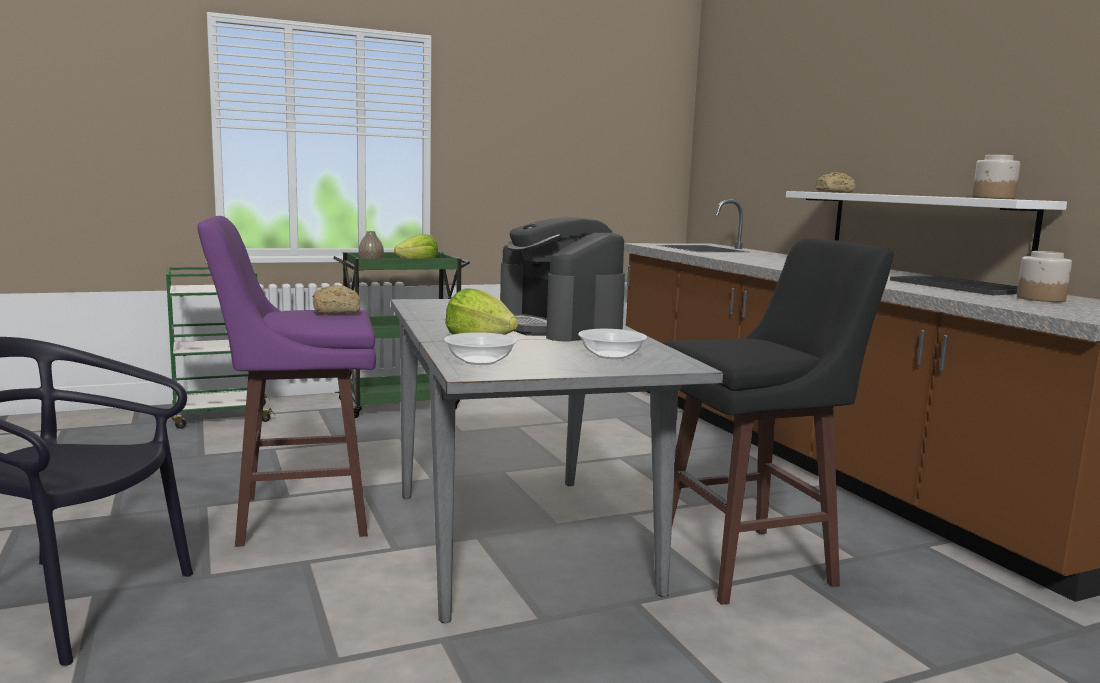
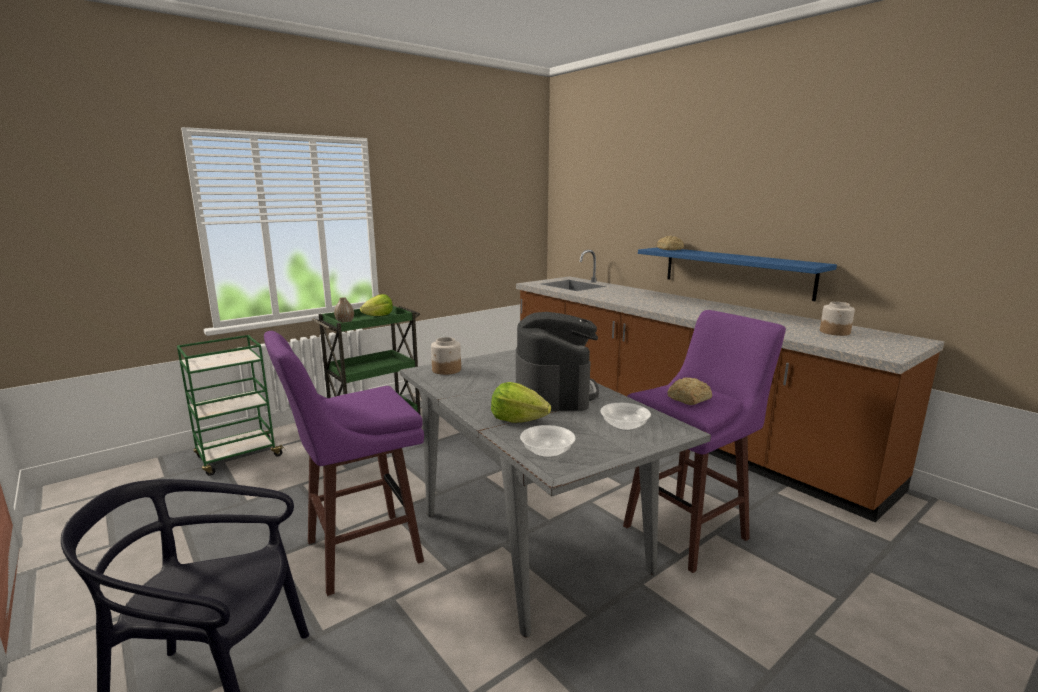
camera: 15 degrees left, 5 degrees up
(334, 312) = (375, 396): bread -> bread (688, 399)
(559, 327) = (554, 392): coffee machine -> coffee machine turned 135 degrees counterclockwise
(750, 564) = (688, 532): black stool -> purple stool
(925, 223) = (735, 271): white shelf -> blue shelf
(957, 286) = (774, 321): tray -> none
(993, 198) = (790, 261): jar -> jar (446, 370)

